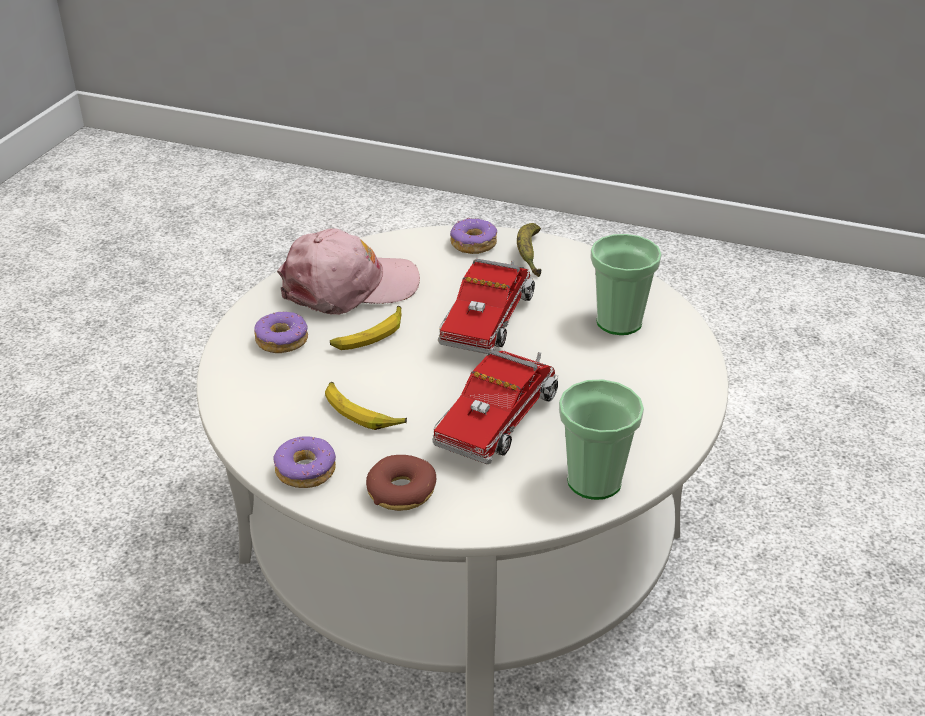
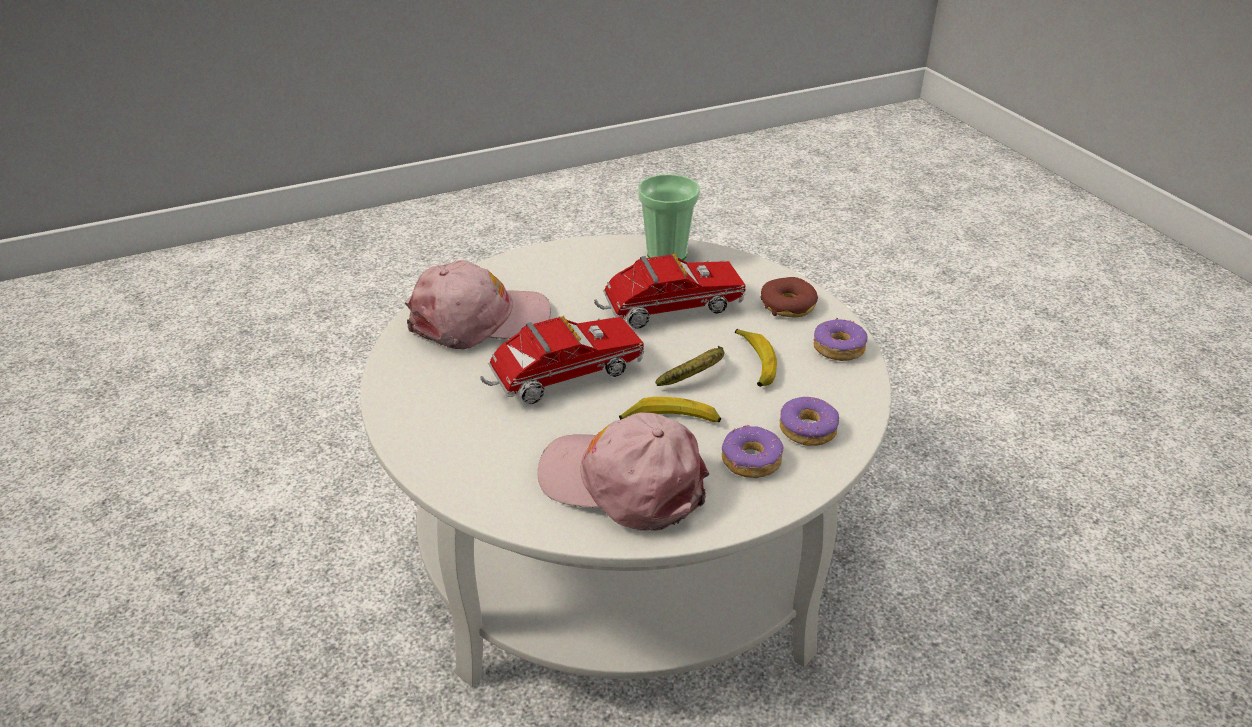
camera: 135 degrees left, 0 degrees up
(473, 244) = (445, 457): donut -> donut (808, 430)
(529, 255) = (426, 412): banana -> banana (697, 375)
(619, 322) = (478, 320): cup -> pink cap

